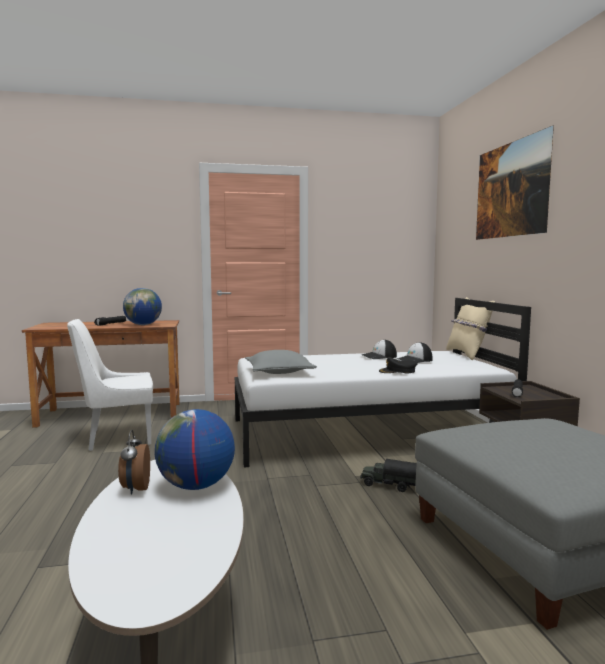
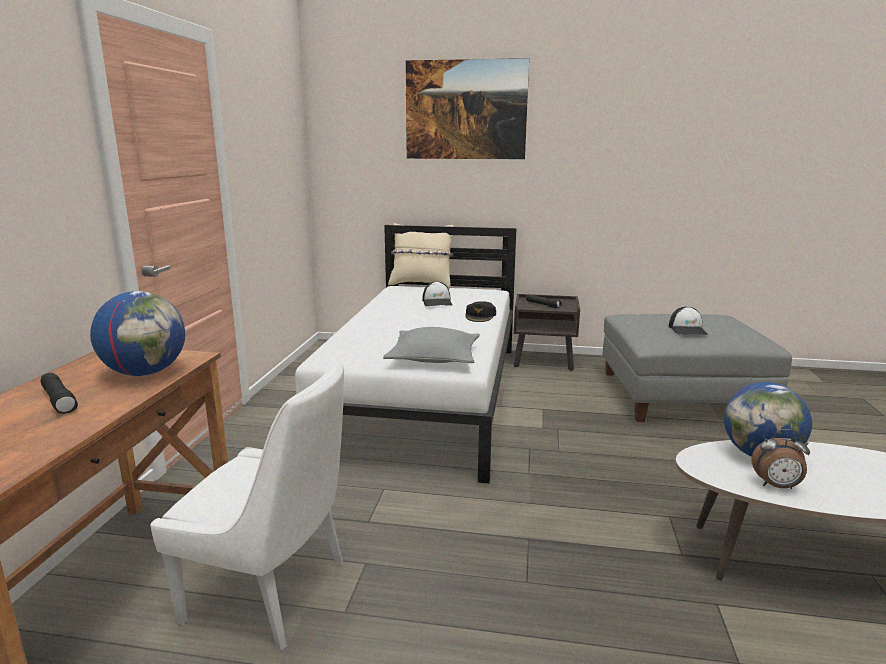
camera: 70 degrees left, 10 degrees up
(117, 437) = (272, 592): white chair -> white chair turned 75 degrees counterclockwise
(379, 356) = (398, 309): cap -> cap (688, 330)
(389, 485) = (570, 418): toy truck -> none

